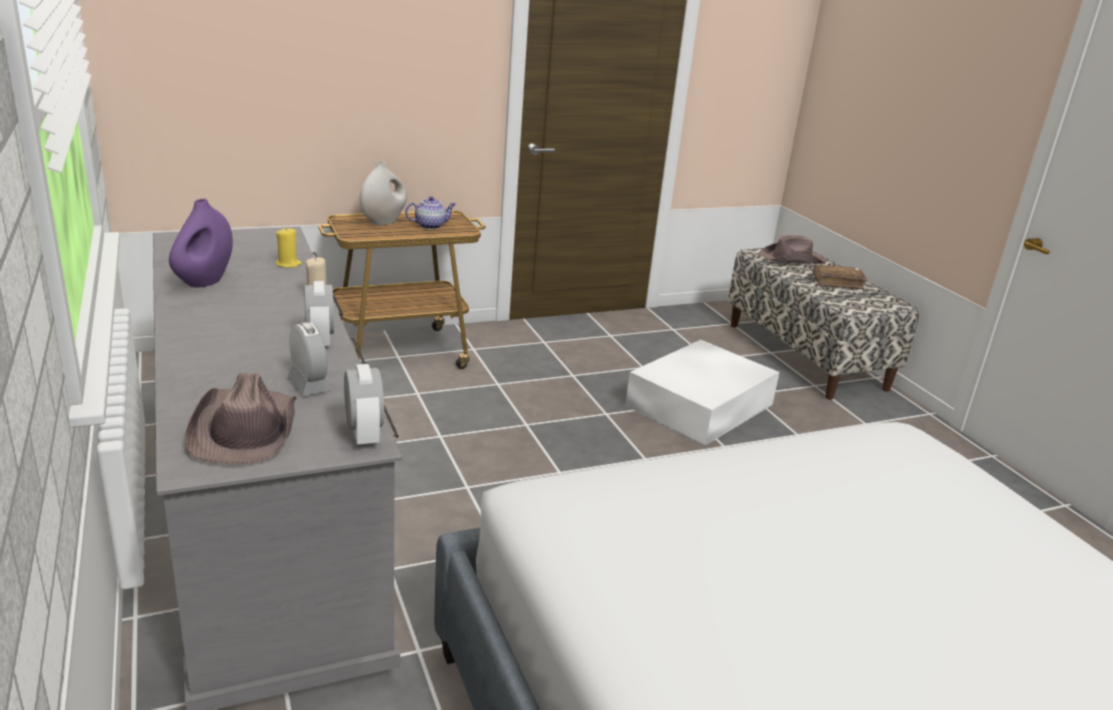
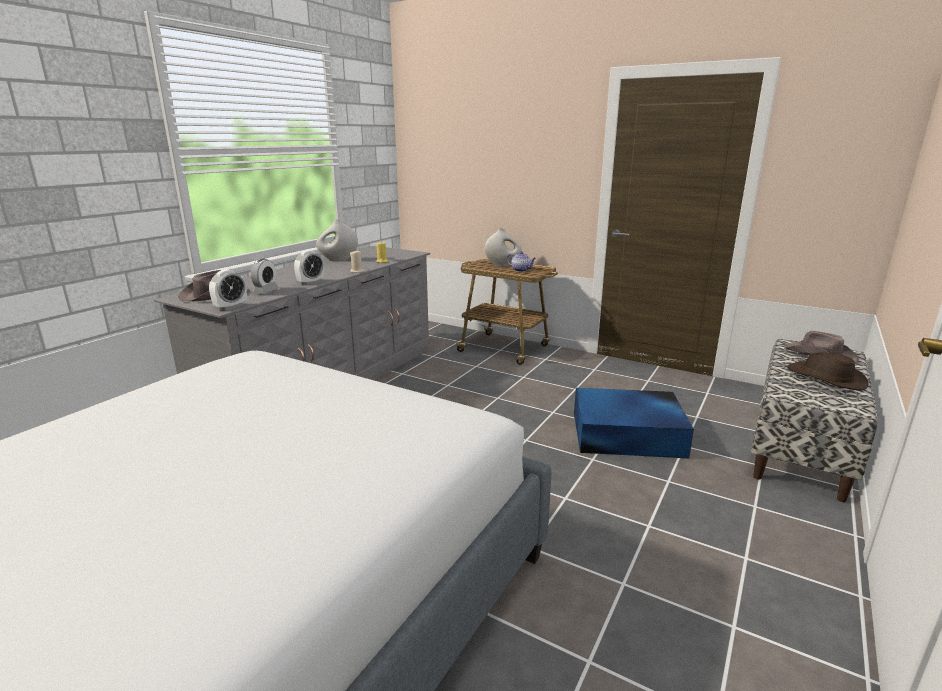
camera: 55 degrees right, 5 degrees down
(205, 281) = (338, 260): purple vase -> white vase
(701, 405) = (629, 434): white storage box -> blue storage box
(837, 282) = (825, 378): brown book -> brown hat

